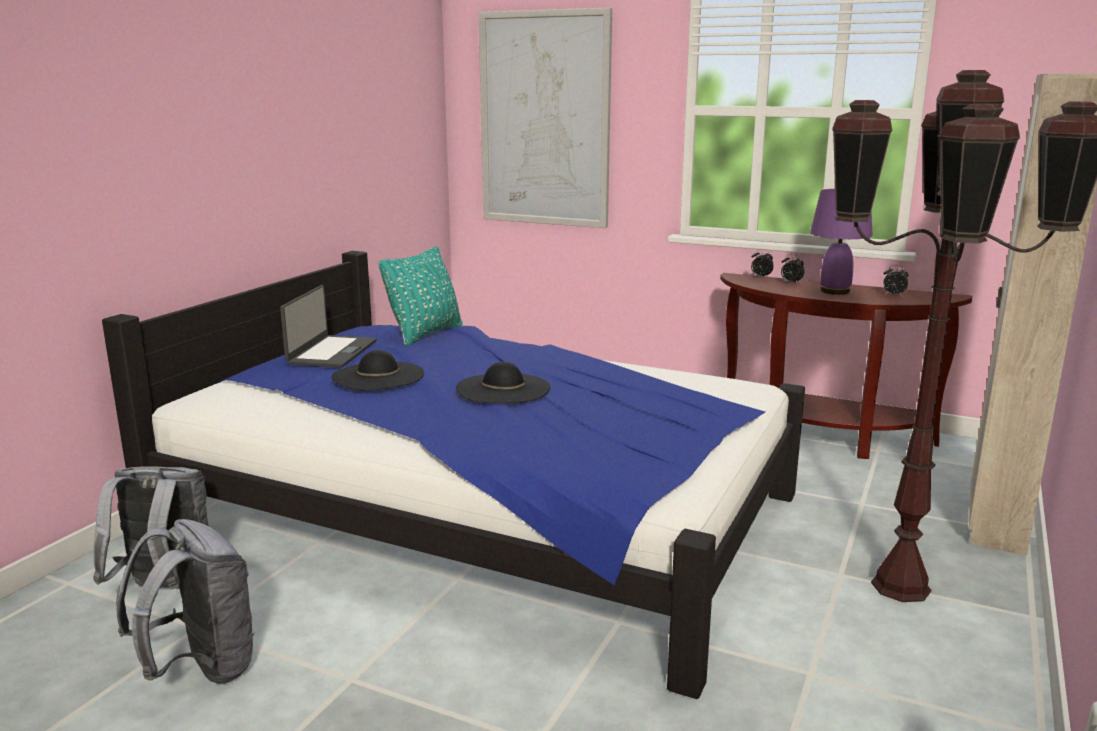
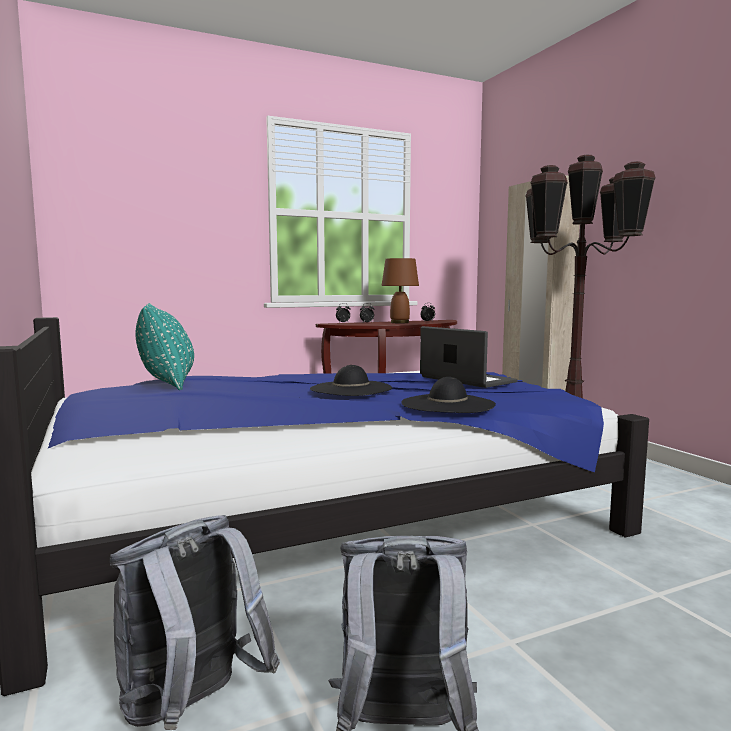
camera: 50 degrees left, 10 degrees down
(331, 352) = (125, 404): laptop -> laptop (466, 380)
(378, 376) = (235, 402): black hat -> black hat (448, 404)
(545, 120) = (148, 214): picture -> none
(834, 291) = (399, 322): purple table lamp -> brown table lamp

